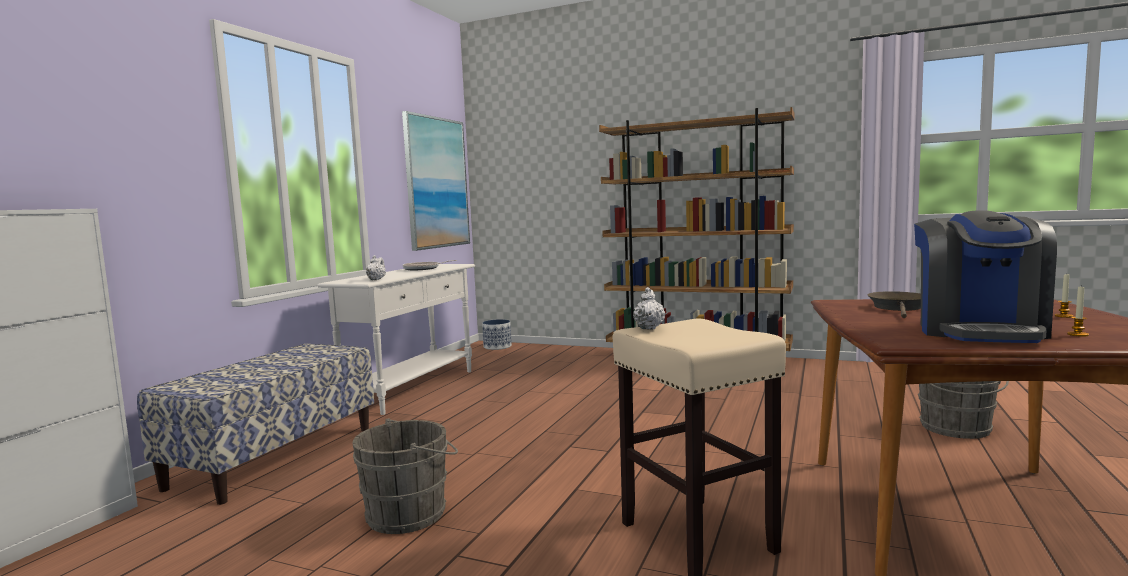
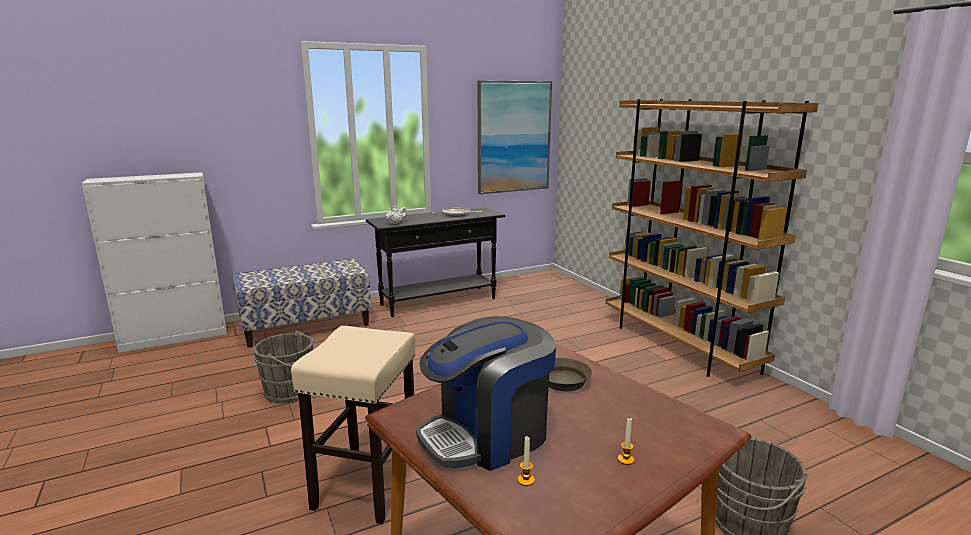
camera: 40 degrees right, 10 degrees up
(413, 389) = (439, 301): white console table -> black console table
(497, 346) = (553, 279): planter -> none
(649, 328) = (352, 331): white teapot -> none

